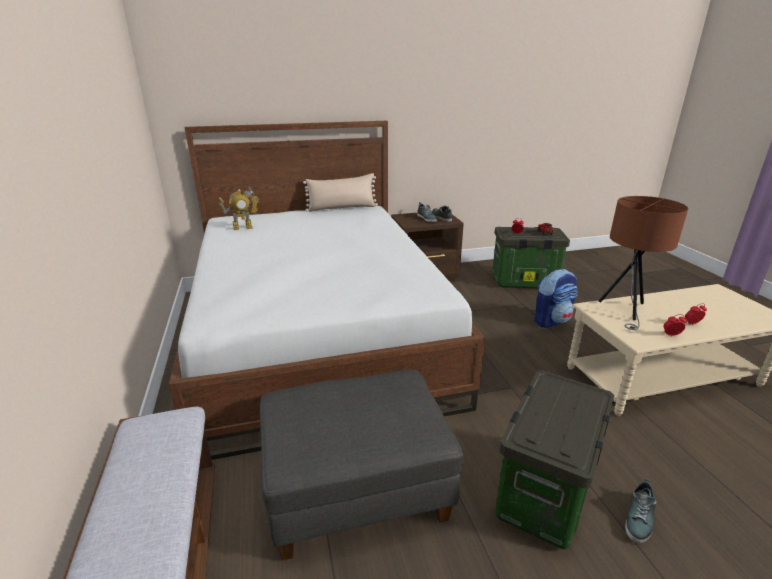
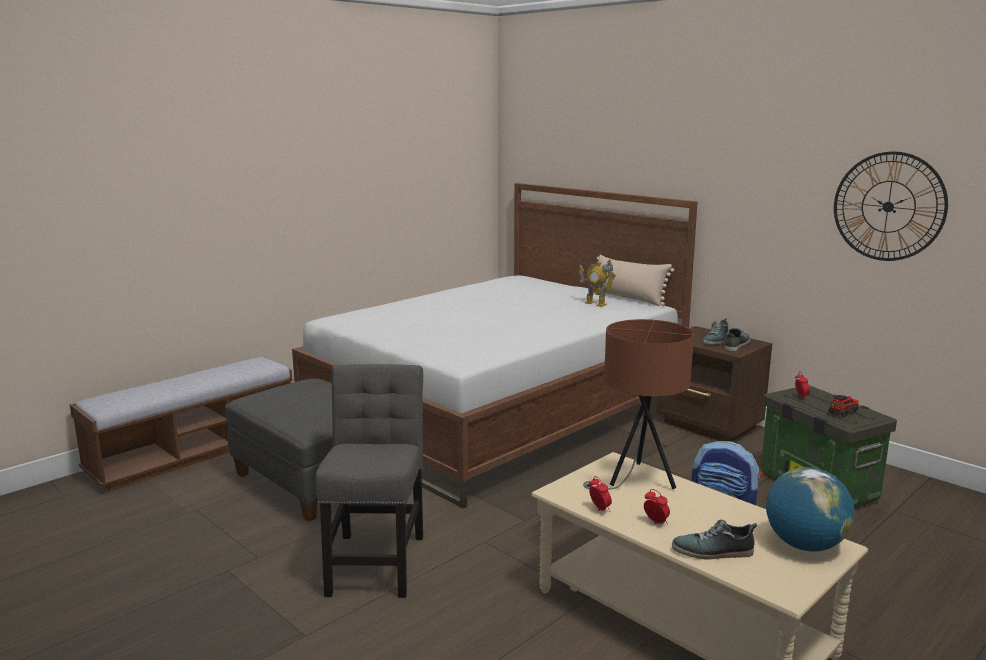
camera: 60 degrees right, 10 degrees down
(243, 228) = (507, 286): toy robot -> toy robot (595, 304)
(510, 107) = (888, 206): none -> wall clock
(543, 490) = (376, 560): storage box -> grey chair
(639, 518) = (377, 616): shoe -> shoe (713, 551)
(718, 295) = (804, 545): none -> globe

